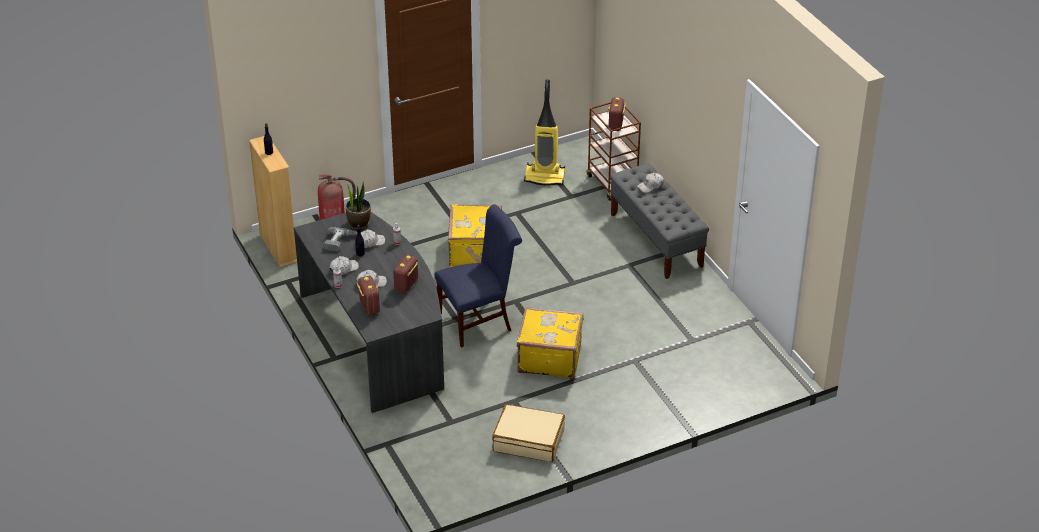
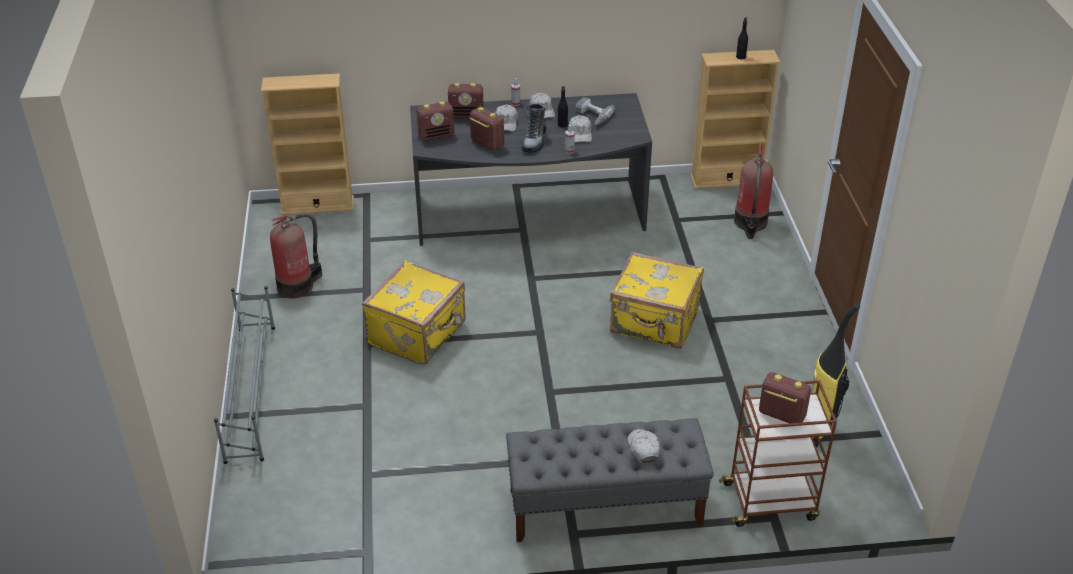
camera: 110 degrees right, 0 degrees up
(359, 223) = (620, 132): potted plant -> none
(391, 262) = (534, 141): none -> boot
(408, 314) = (436, 136): none -> radio
(416, 469) = (317, 205): none -> beige bookcase
(479, 320) = (519, 295): blue chair -> none
(529, 440) = (298, 285): beige suitcase -> fire extinguisher
(654, 421) = (251, 390): none -> grey shoe rack

